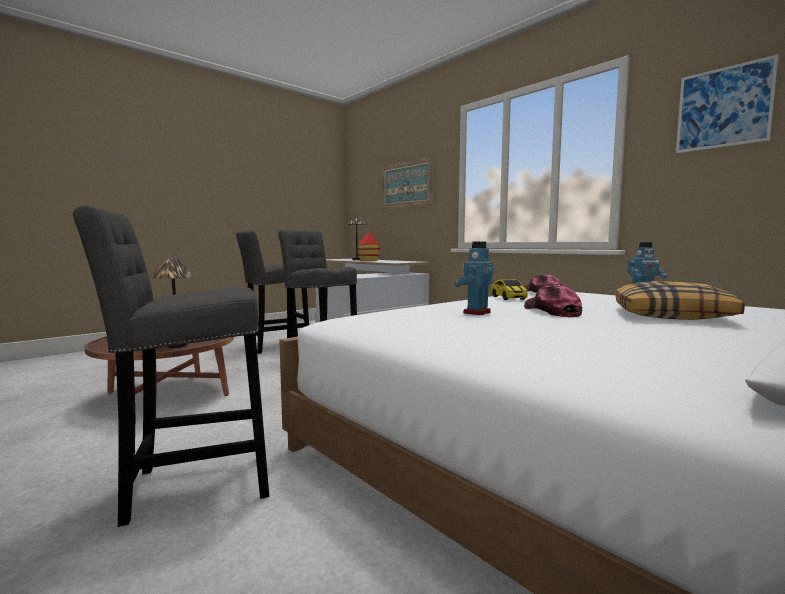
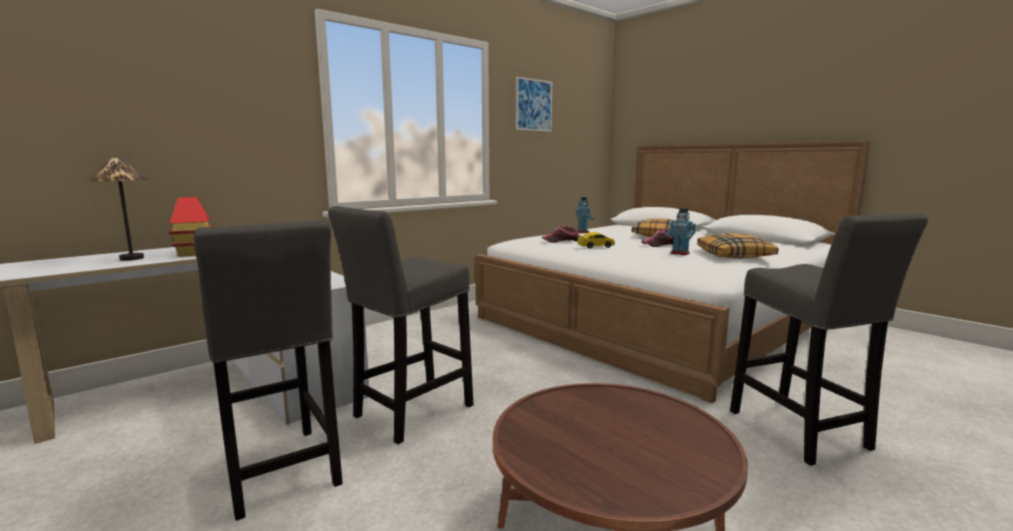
camera: 90 degrees left, 5 degrees up
(176, 346) = (656, 412): table lamp -> none
(406, 184) = (199, 103): picture -> none
(480, 329) = (735, 255): none -> pillow

